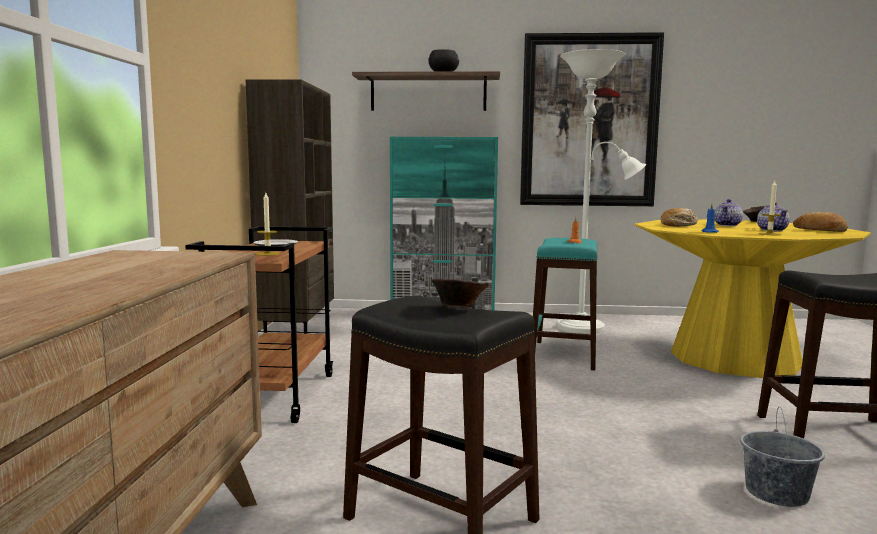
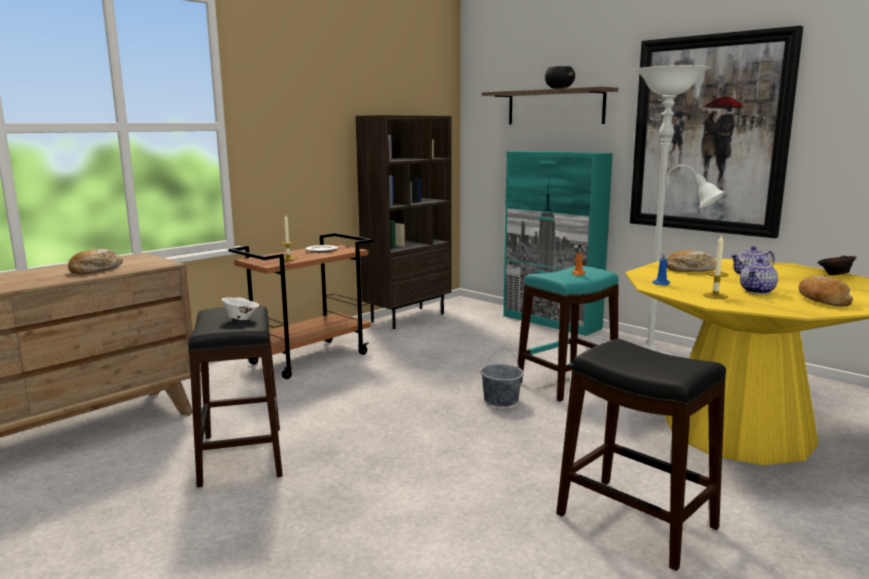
camera: 40 degrees right, 5 degrees up
(133, 269) = (96, 270): none -> bread
(458, 308) = (241, 319): brown bowl -> white bowl
(776, 493) = (456, 529): grey bucket -> grey bucket (500, 400)

